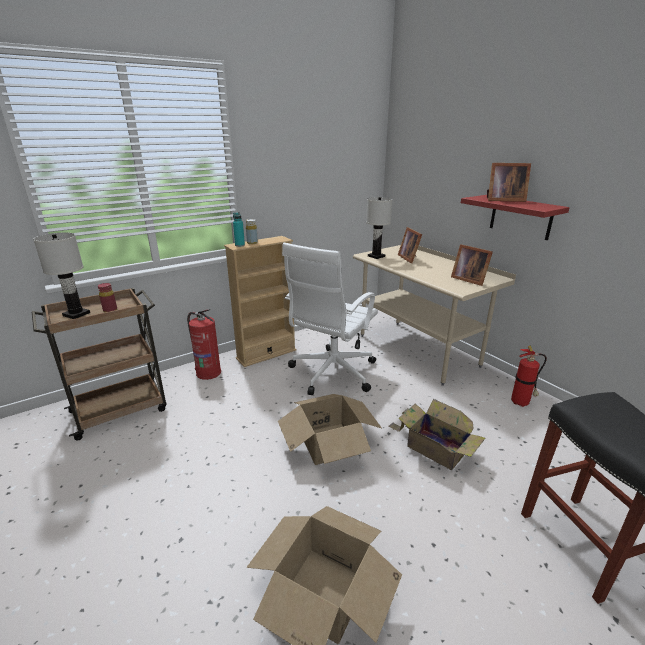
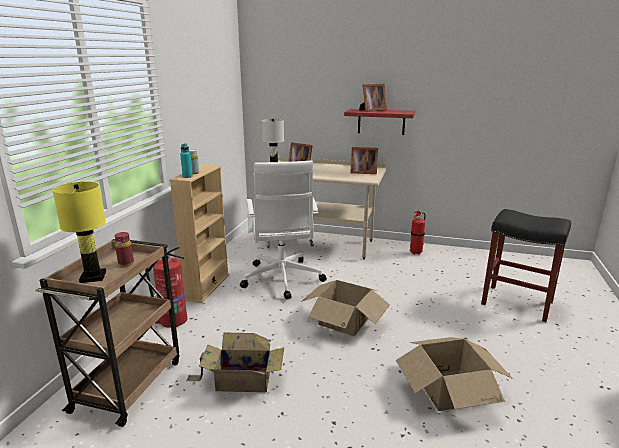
camera: 40 degrees left, 5 degrees down
(76, 314) = (93, 277): white table lamp -> yellow table lamp
(434, 447) = (405, 294): cardboard box -> cardboard box (241, 379)

